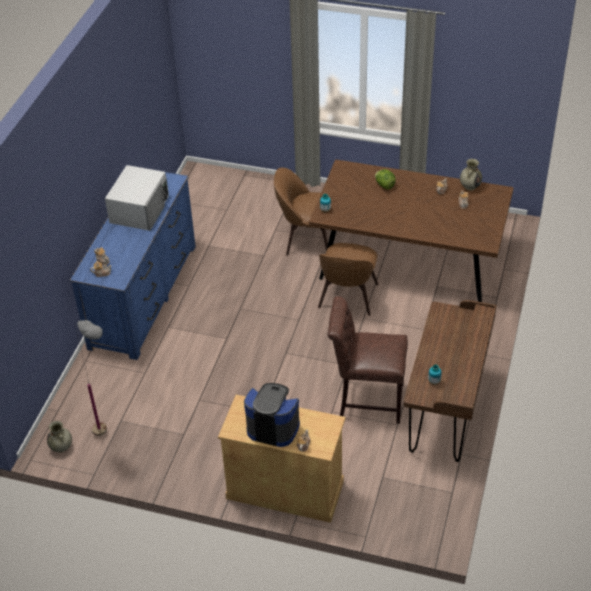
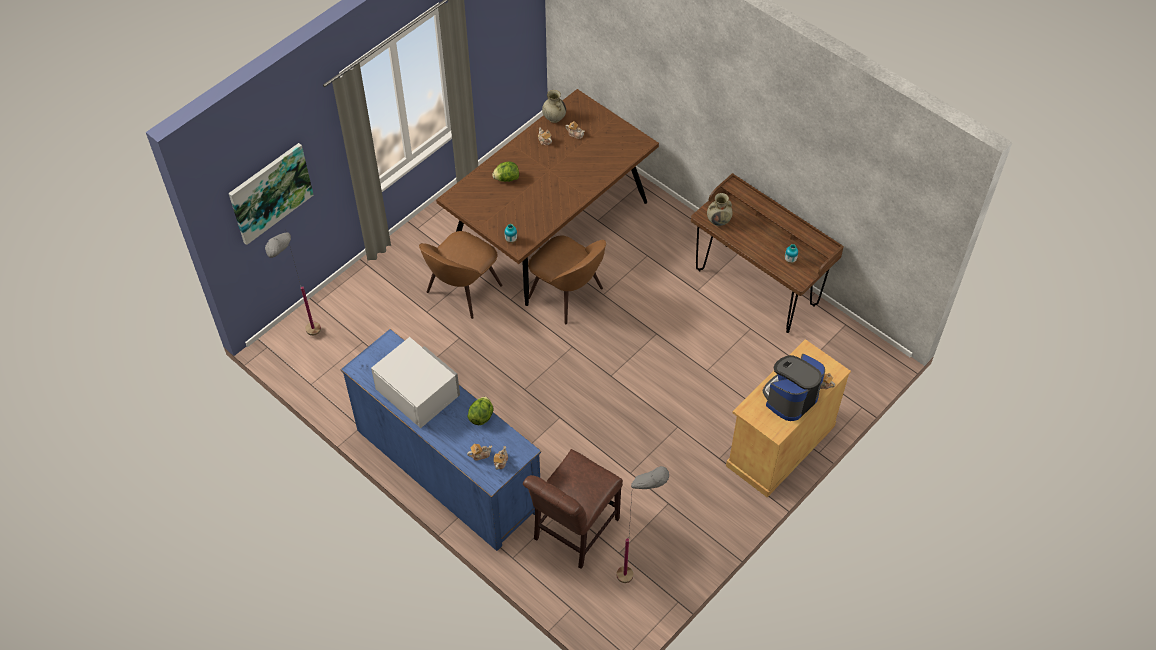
camera: 65 degrees left, 10 degrees up
(61, 447) = (625, 620): beige vase -> beige vase (718, 220)
(137, 248) = (481, 416): none -> lettuce
(208, 185) = (309, 342): none -> grey floor lamp
(228, 50) = (270, 192): none -> picture
(367, 400) = (708, 337): brown chair -> brown chair (573, 532)

